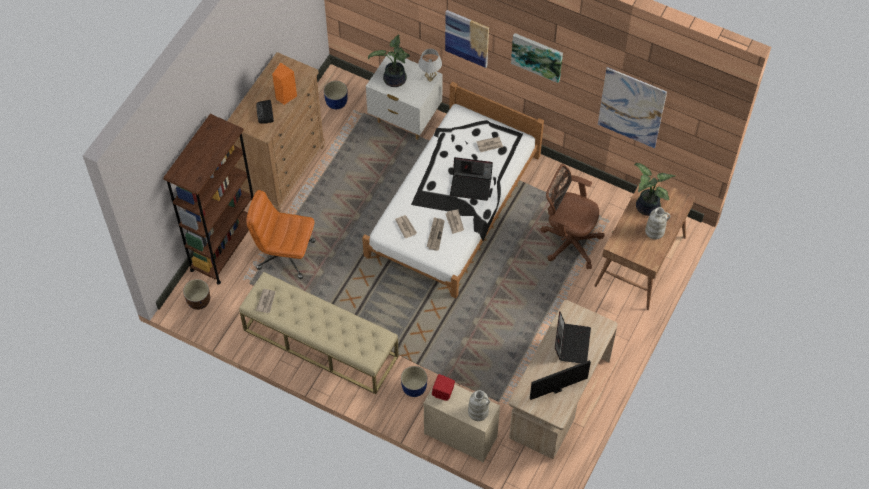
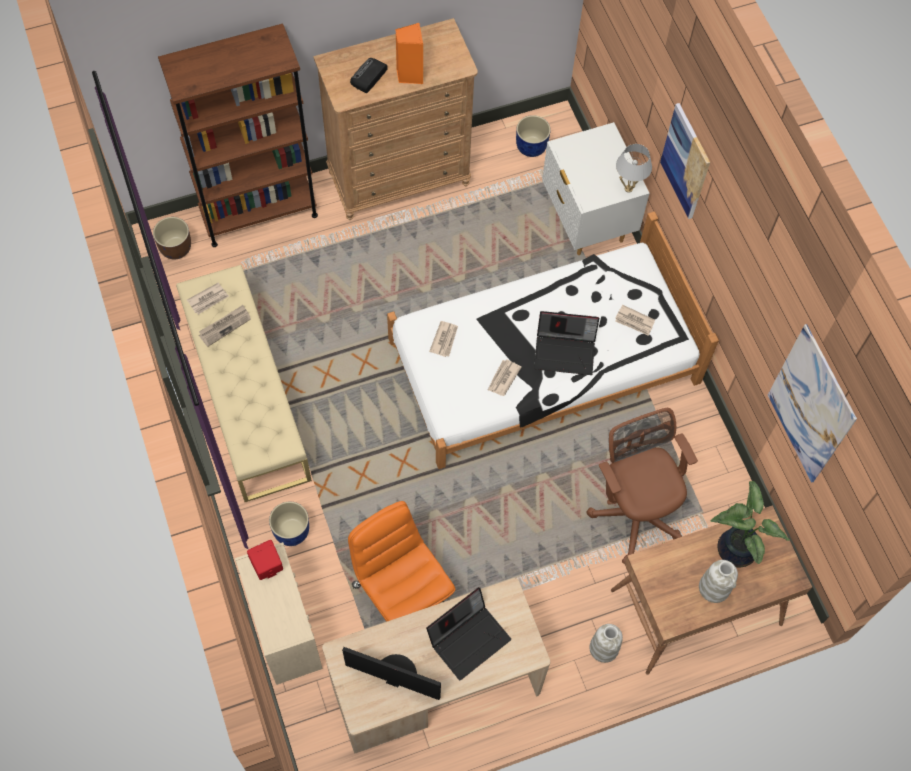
camera: 40 degrees right, 5 degrees up
(285, 254) = (309, 269): orange office chair -> orange office chair (401, 594)
(394, 80) = (585, 159): potted plant -> none
(435, 234) = (468, 375): newspaper -> newspaper (225, 326)
(471, 185) = (565, 351): laptop -> laptop turned 45 degrees counterclockwise
(478, 412) = (282, 625): white vase -> white vase (604, 648)
(537, 56) = (742, 246): picture -> none

